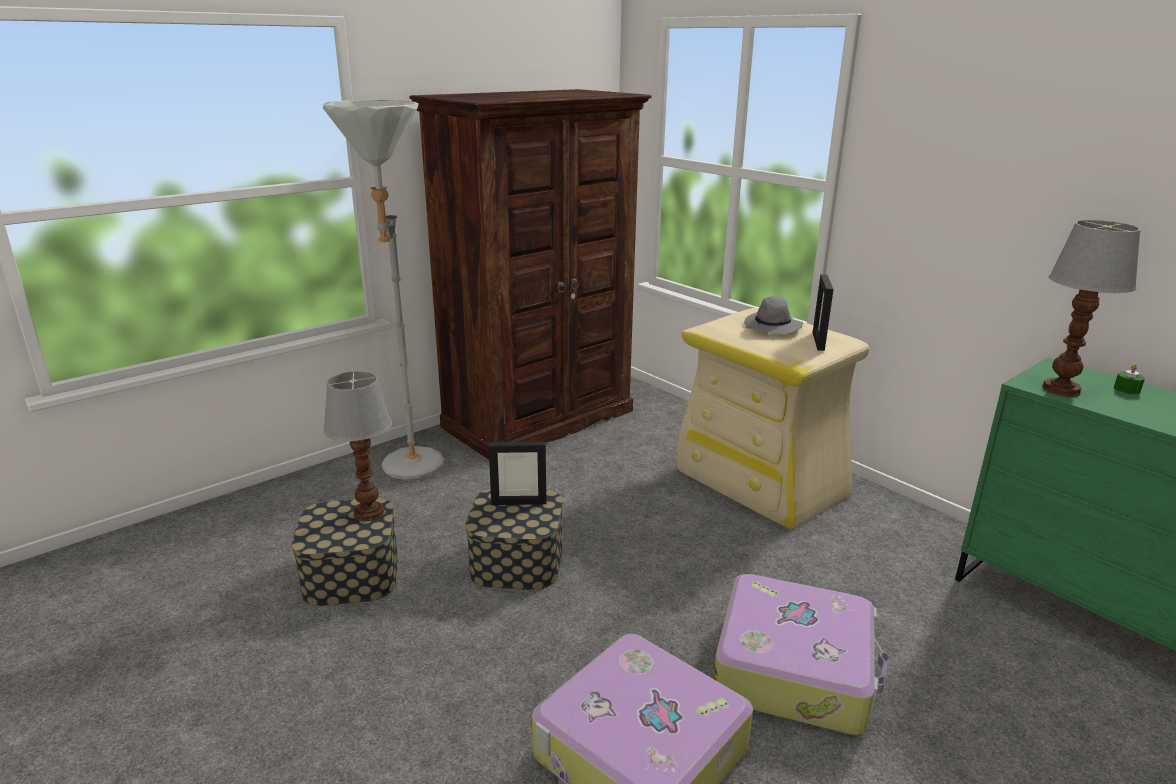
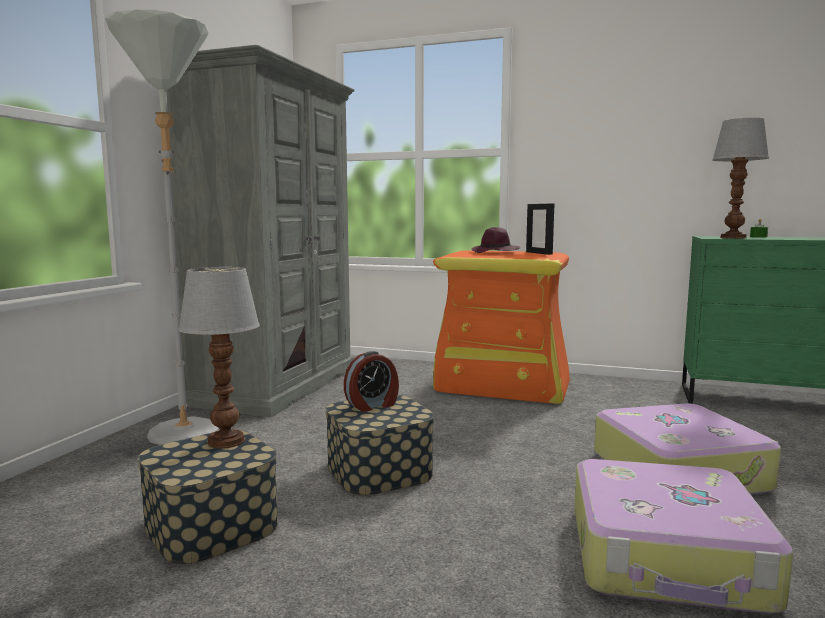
camera: 30 degrees left, 15 degrees down
(519, 502) = (372, 405): picture frame -> alarm clock
(539, 419) = (278, 385): brown wardrobe -> grey wardrobe
(760, 482) = (503, 386): beige nightstand -> orange nightstand
(773, 327) = (496, 252): grey hat -> purple hat

